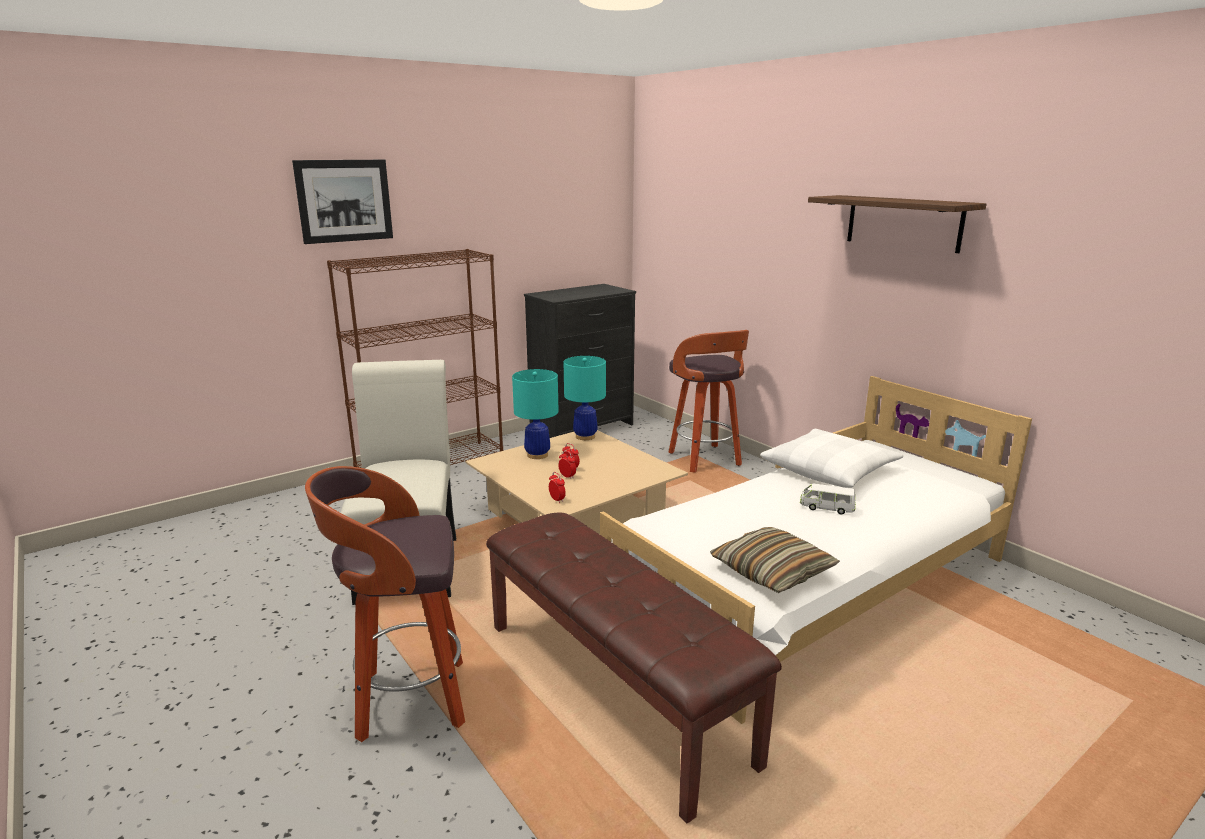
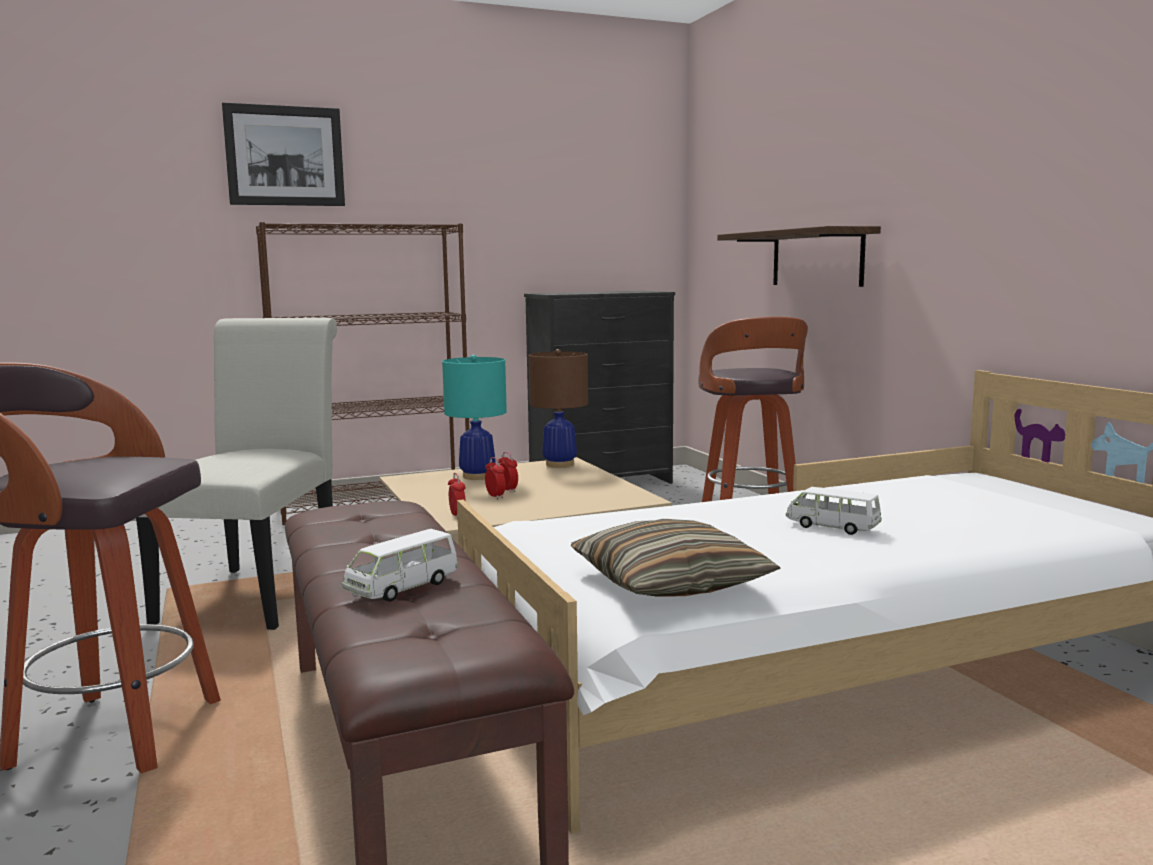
camera: 15 degrees right, 10 degrees down
(585, 436) = (559, 464): turquoise table lamp -> brown table lamp
(643, 605) = (402, 588): none -> white toy car
(829, 470) = (876, 493): white pillow -> none
(903, 223) = (1011, 120): shelf -> shelf (816, 258)

